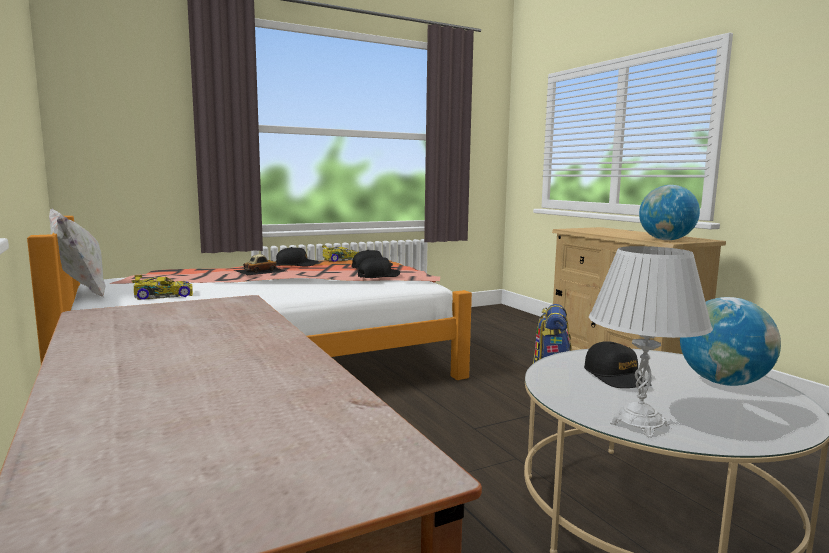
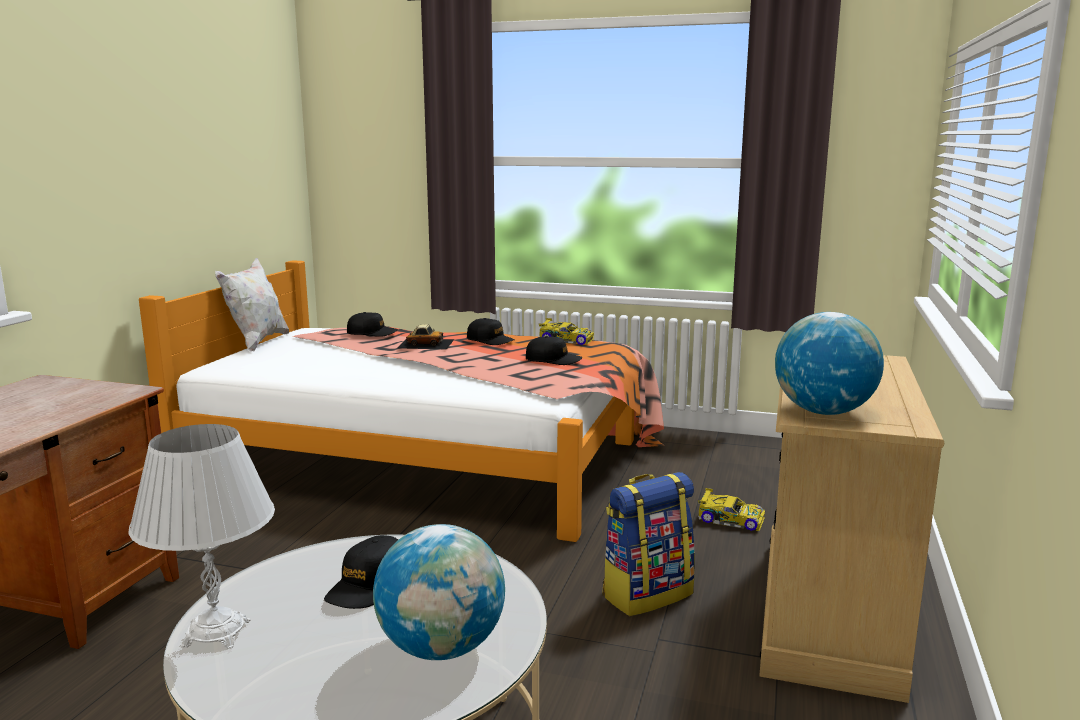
camera: 45 degrees right, 5 degrees up
(163, 295) = (290, 359): toy car -> toy car (729, 519)
(379, 276) = (508, 376): black cap -> black cap (372, 333)

